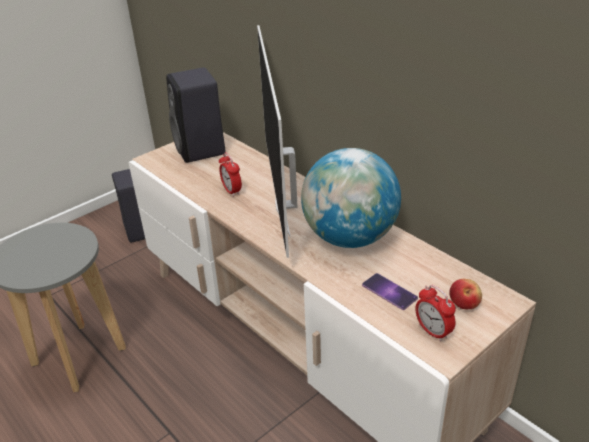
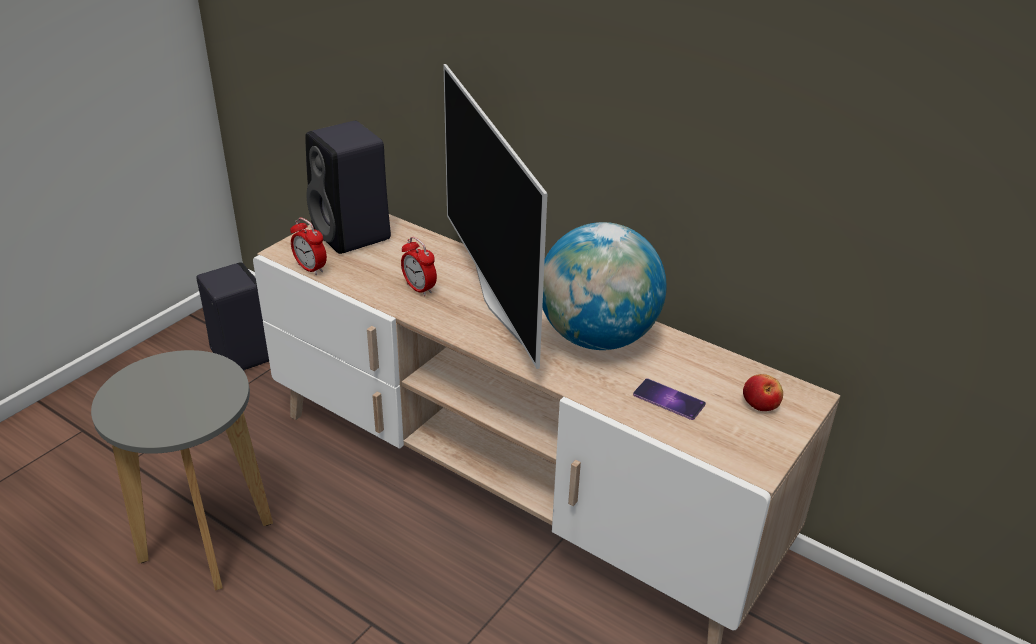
camera: 15 degrees left, 0 degrees up
(433, 331) = (735, 441): alarm clock -> alarm clock (310, 268)

